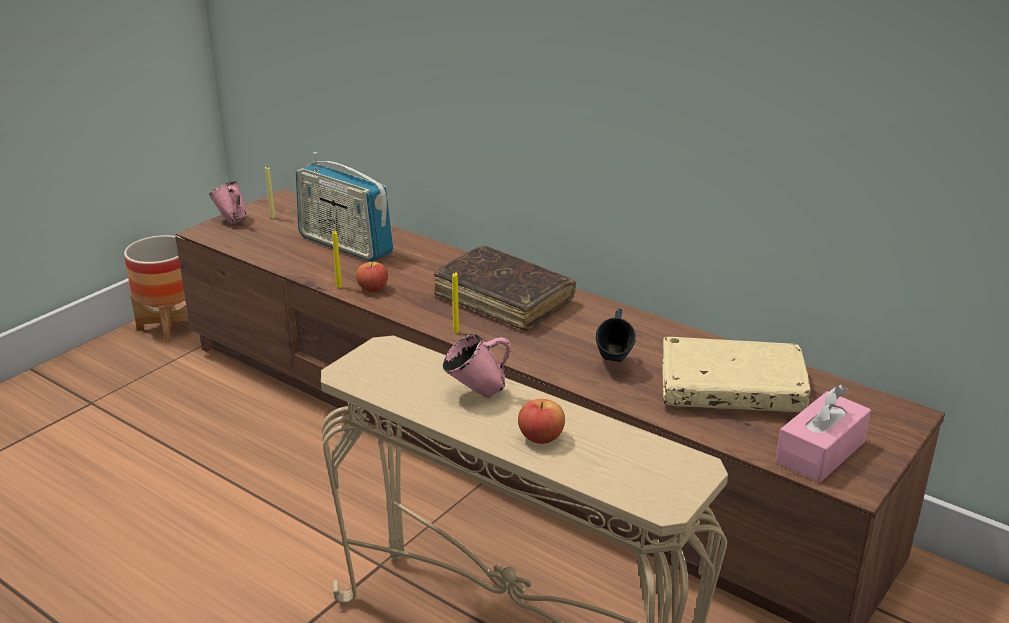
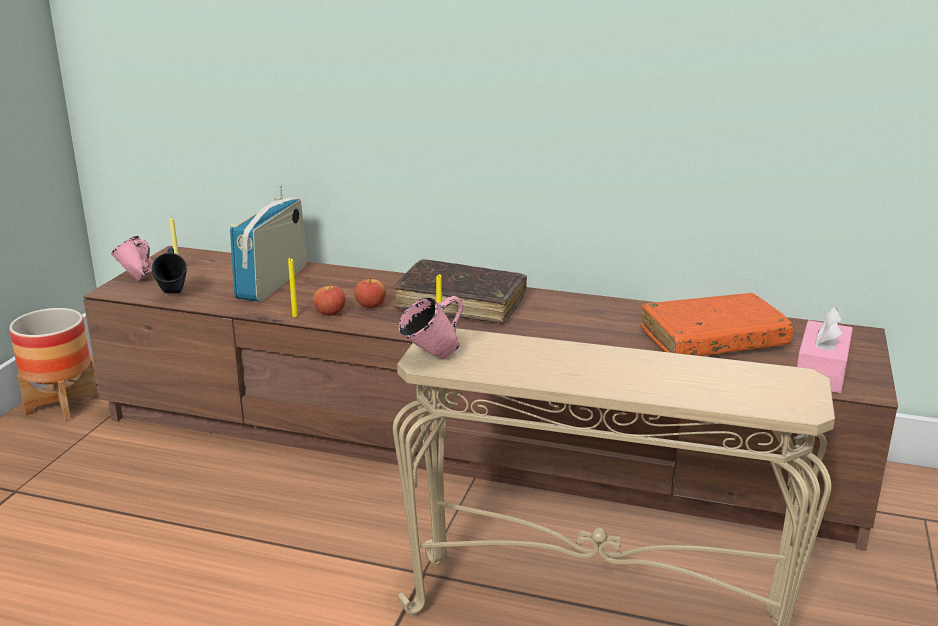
camera: 20 degrees left, 5 degrees down
(345, 245) = (272, 282): radio -> radio turned 90 degrees clockwise
(477, 394) = (564, 358): pink mug -> pink mug (432, 358)
(541, 437) = (653, 380): apple -> apple (370, 305)
(614, 365) = (601, 337): blue mug -> blue mug (173, 296)
(731, 390) = (713, 340): beige book -> orange book

